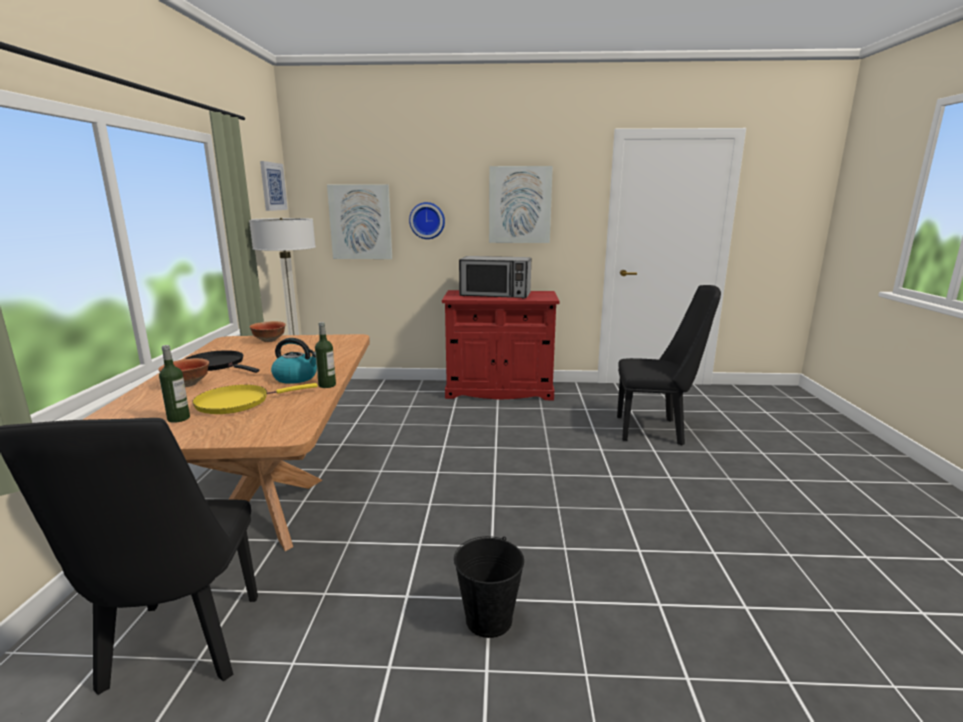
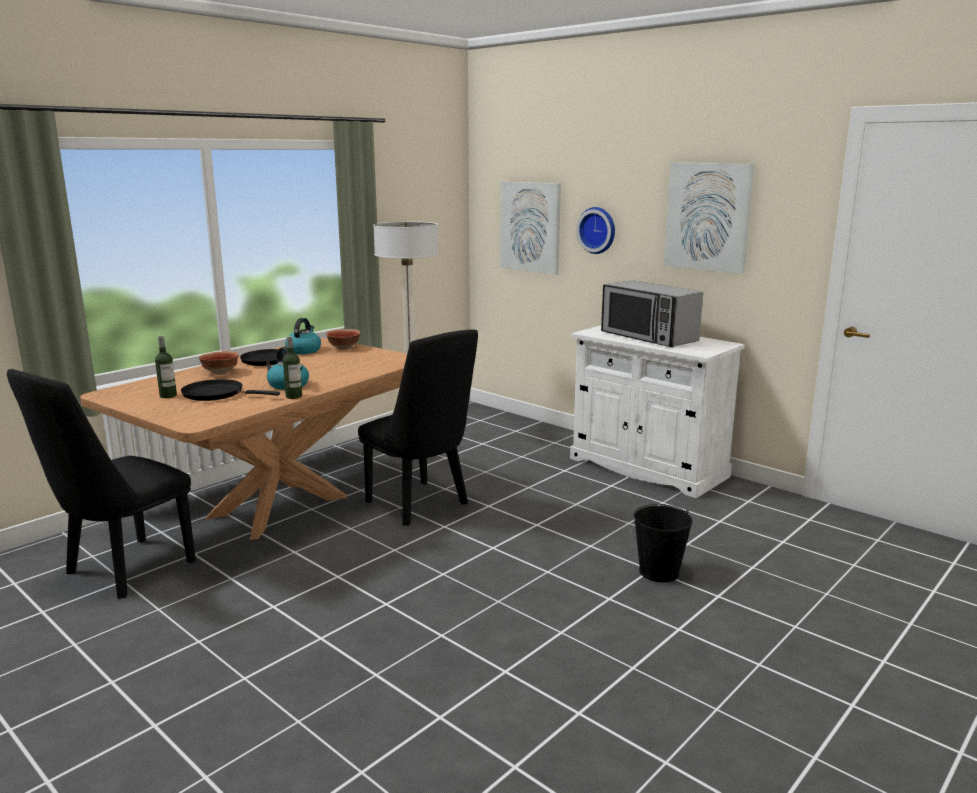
camera: 40 degrees right, 0 degrees up
(232, 349) = (304, 350): none -> kettle
(238, 402) = (217, 394): yellow frying pan -> black frying pan
(272, 186) = (440, 184): picture -> none
(489, 619) = (298, 650): black bucket -> black bucket (659, 572)
(499, 390) = (647, 467): red cabinet -> white cabinet
(656, 430) = (769, 576): black chair -> black chair (422, 505)

